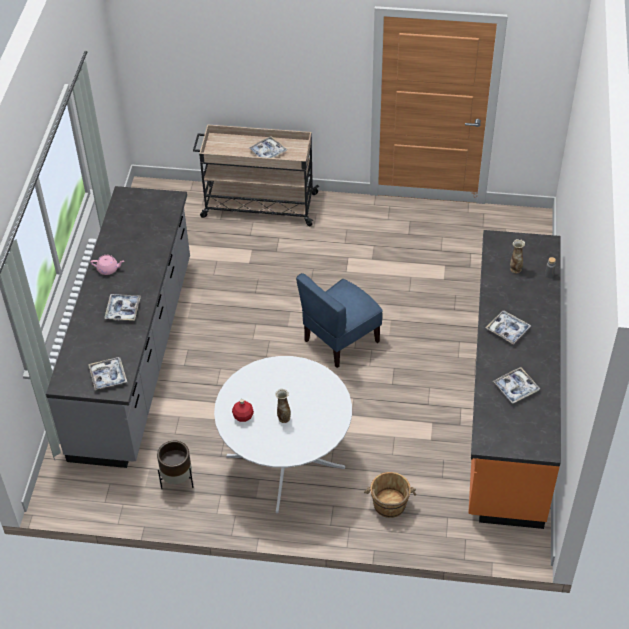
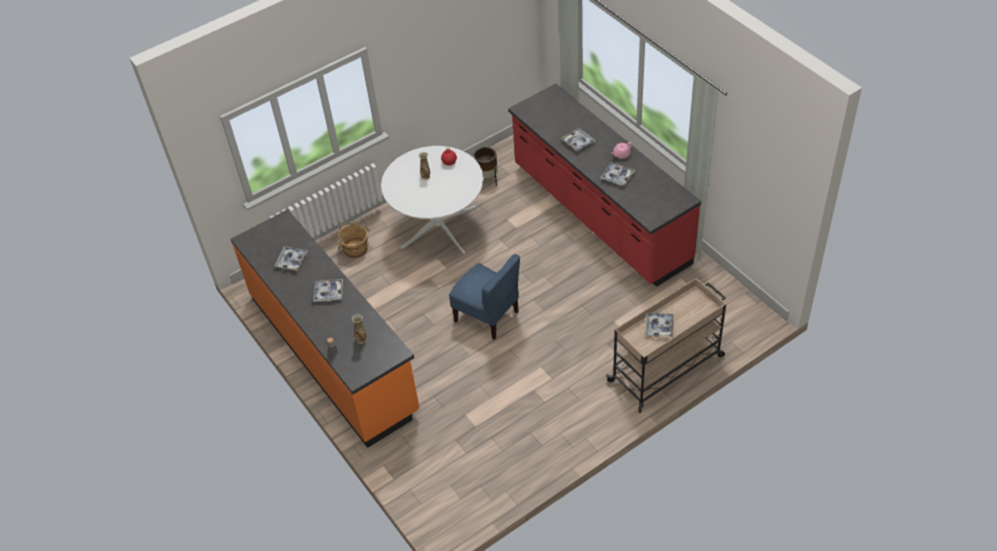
camera: 140 degrees right, 0 degrees up
(108, 376) = (535, 110): tray -> tray (617, 176)
(134, 356) = (599, 215): grey counter -> red counter
(340, 340) = (487, 316): blue chair -> blue chair turned 120 degrees clockwise

